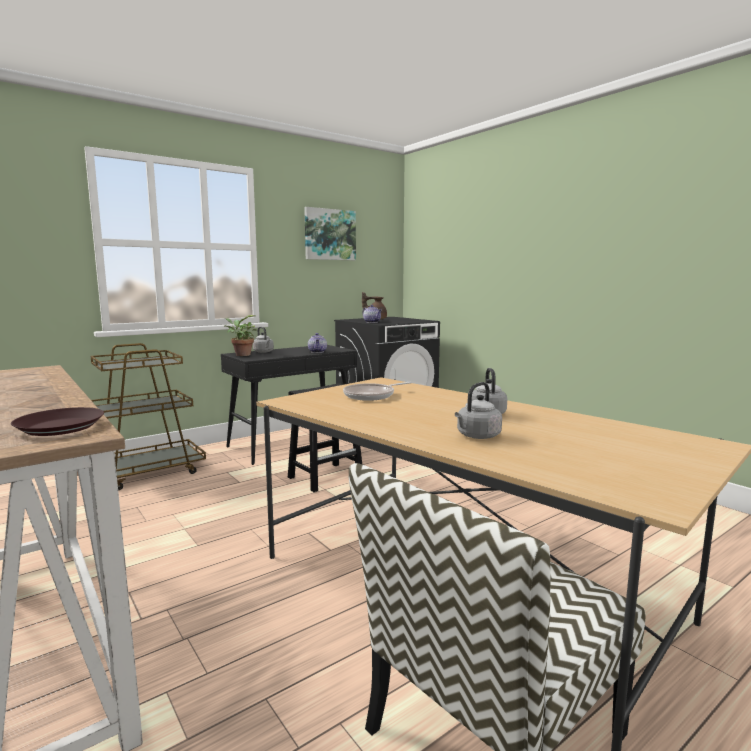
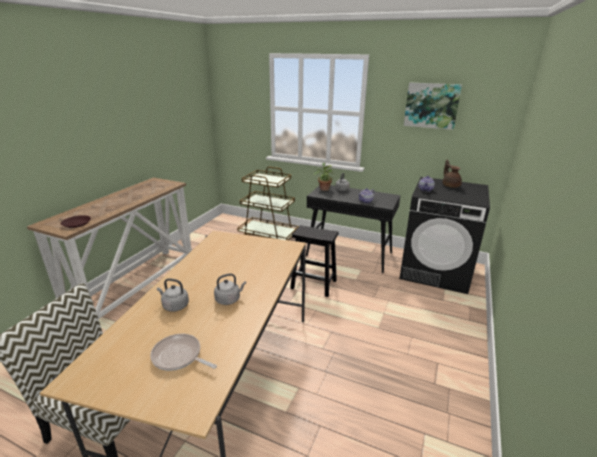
camera: 60 degrees right, 15 degrees up
(372, 396) = (248, 253): frying pan -> frying pan (179, 356)

